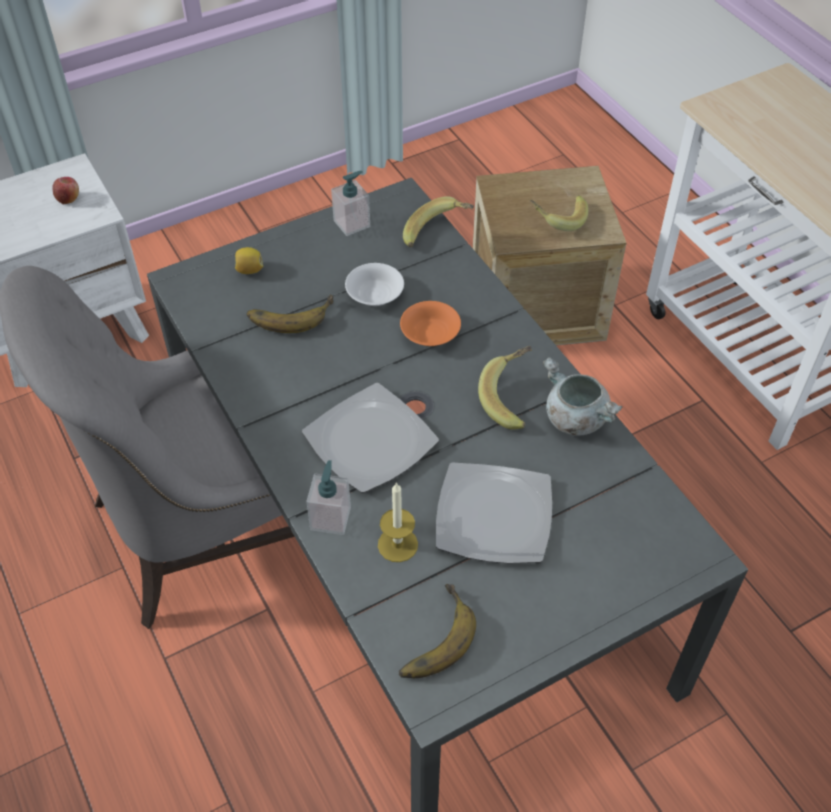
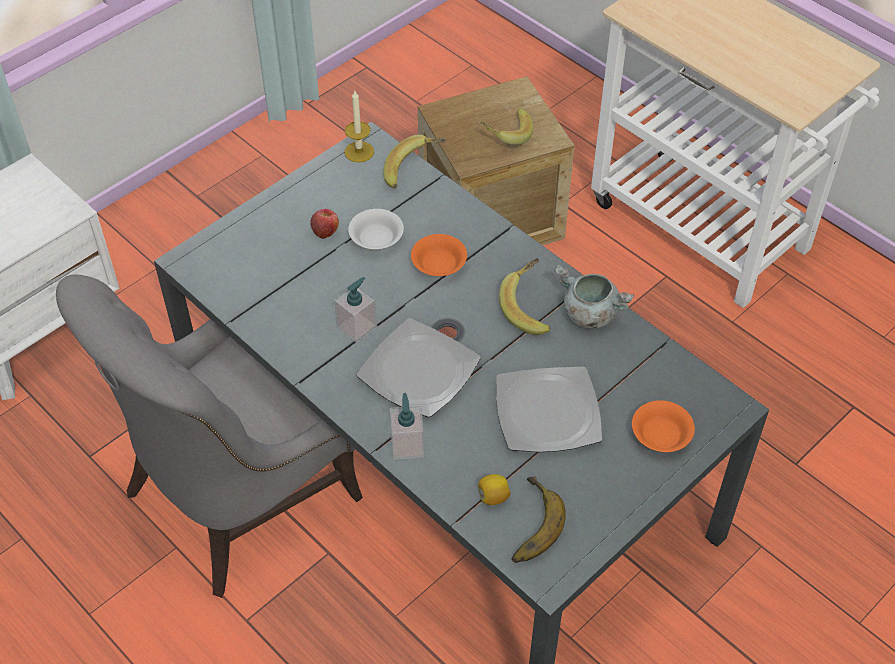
camera: 15 degrees left, 0 degrees up
(68, 198) = (33, 202): apple -> apple (325, 231)
(249, 270) = (251, 238): lemon -> lemon (493, 497)
(290, 313) = (304, 271): banana -> none
(352, 223) = (331, 176): soap dispenser -> soap dispenser (357, 327)
(397, 544) = (473, 454): candle -> candle (359, 152)
(613, 571) = (661, 436): none -> orange bowl

